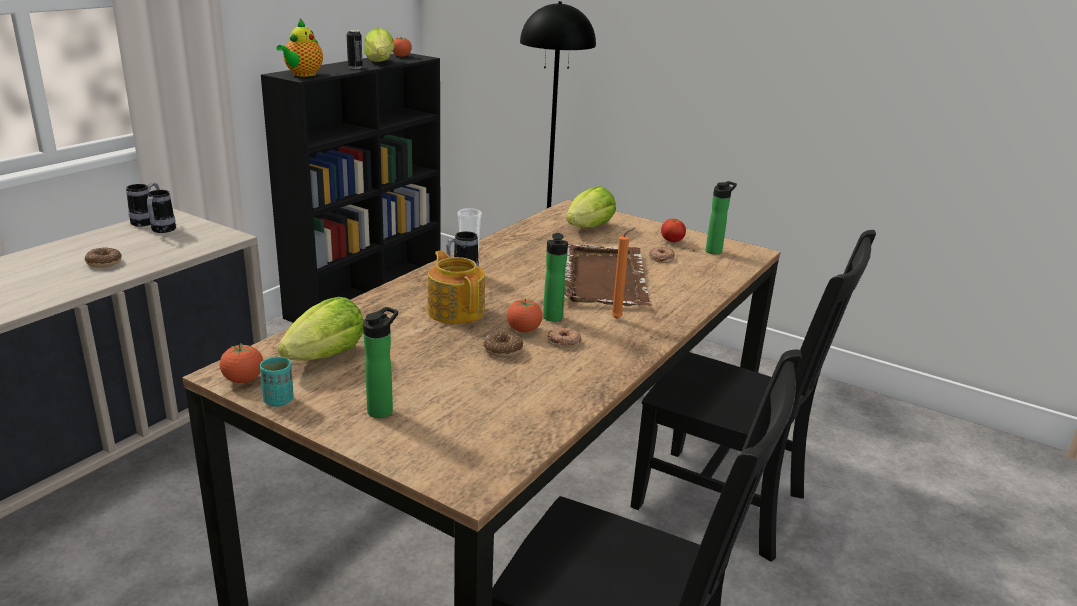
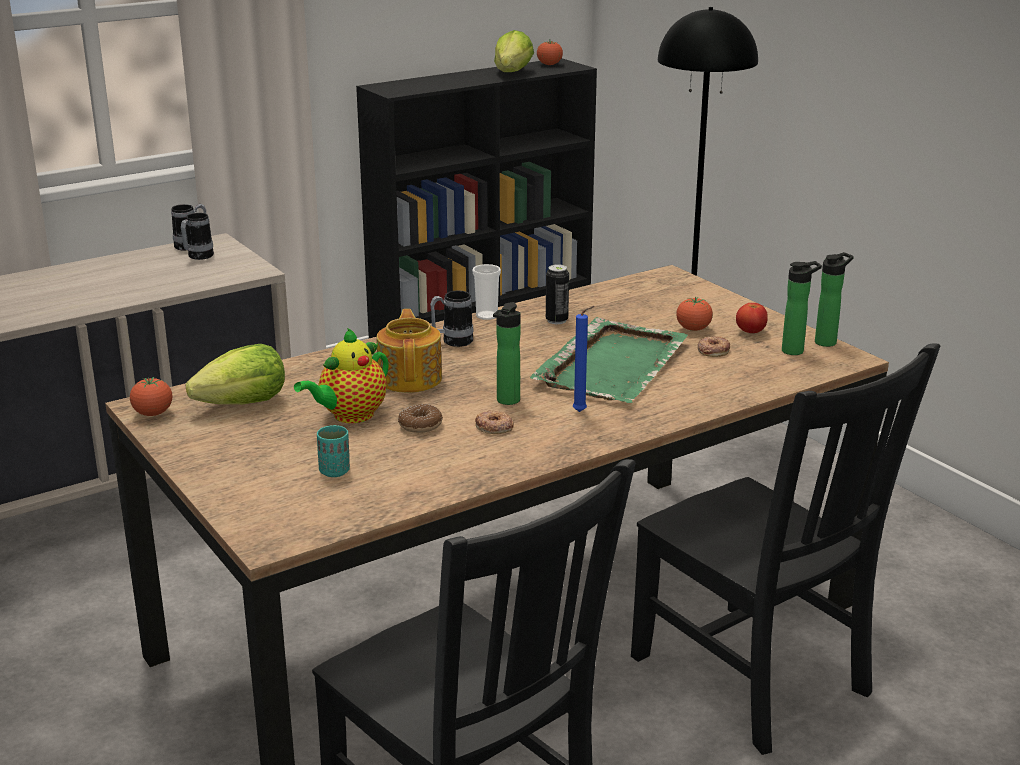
camera: 25 degrees right, 0 degrees up
(104, 263) = (122, 285): donut -> none
(278, 400) = (168, 437): turquoise cup -> turquoise cup (334, 471)
(302, 75) = (401, 88): teapot -> teapot (349, 416)
(355, 67) = (473, 80): can -> can (556, 320)
(383, 409) = (252, 461): bottle -> bottle (828, 342)
(523, 330) = (462, 409): tomato -> tomato (693, 329)
(589, 228) = (661, 303): lettuce -> none
(602, 278) = (612, 364): brown tray -> green tray
(618, 318) = (582, 412): orange candle -> blue candle

